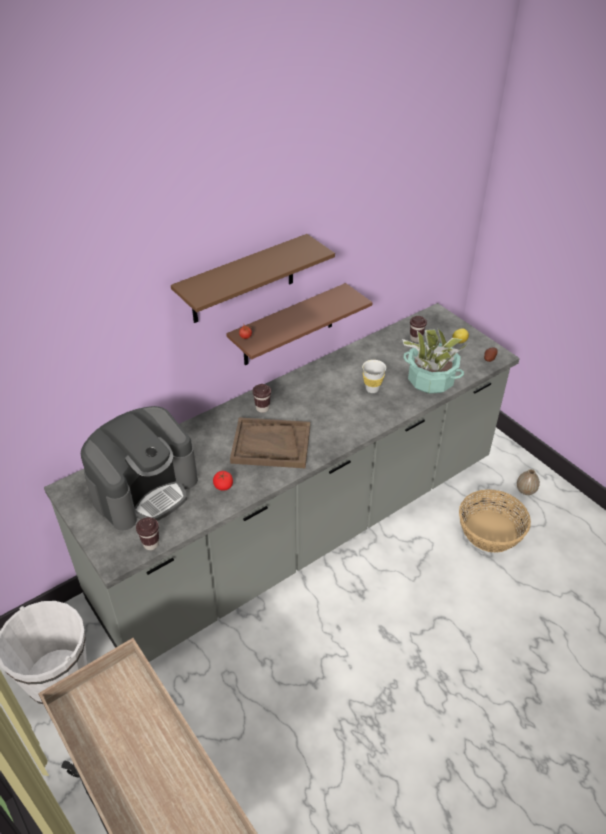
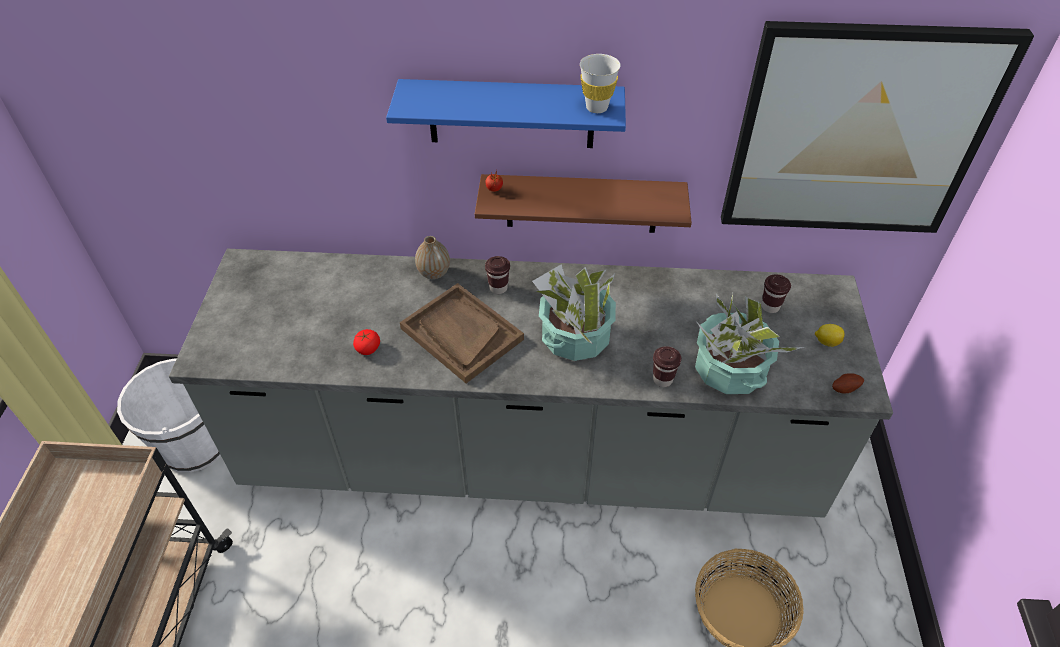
camera: 40 degrees right, 5 degrees up
(145, 489) = (299, 305): coffee machine -> none
(151, 544) = (242, 364): brown cup -> brown cup (662, 379)
(243, 280) = (511, 114): brown shelf -> blue shelf
(337, 409) = (575, 337): none -> potted plant
(372, 389) = (643, 338): white cup -> white cup (597, 107)
(424, 213) = (857, 133): none -> picture
(525, 490) = (842, 596): vase -> vase (434, 273)

